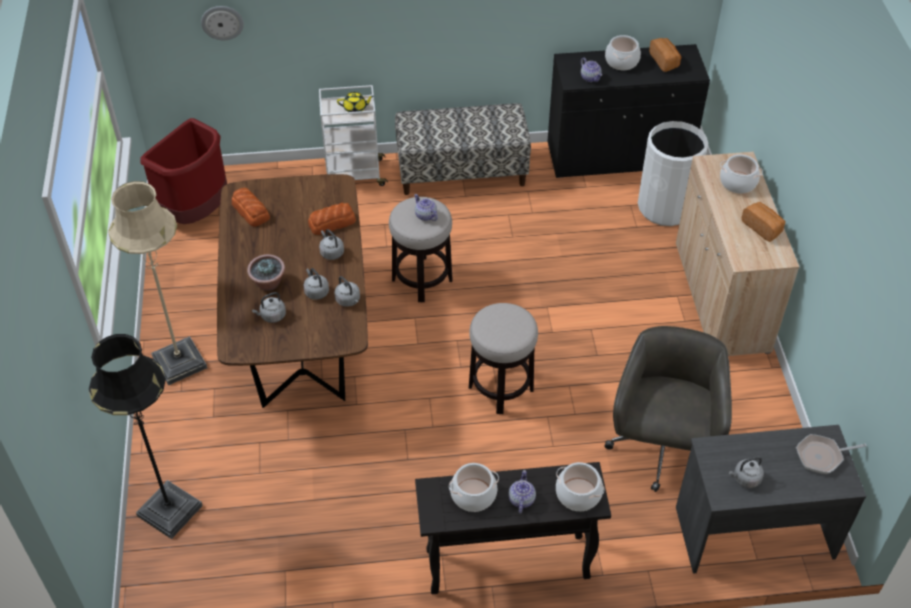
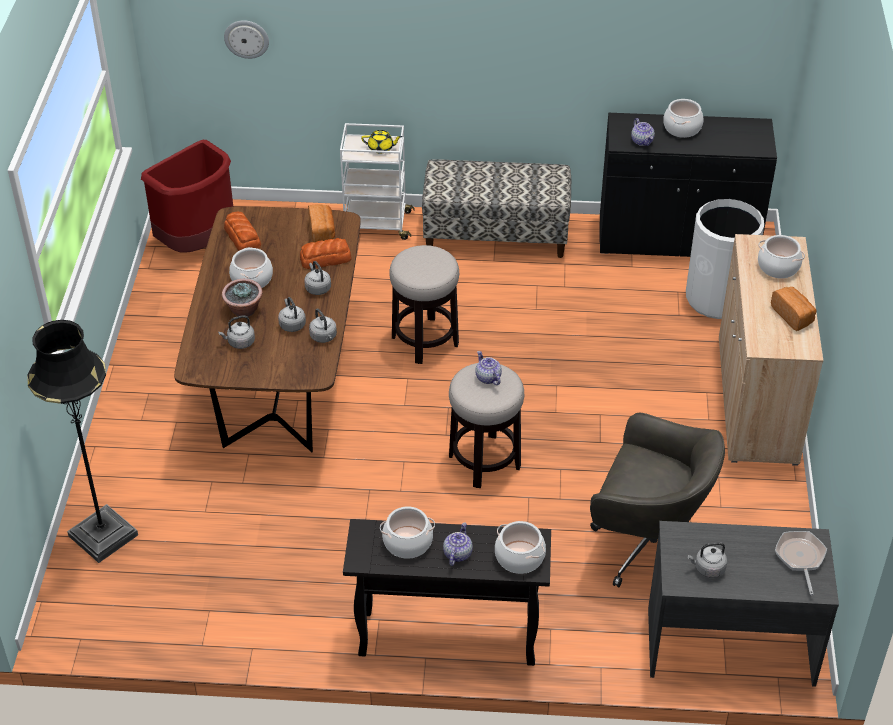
camera: 10 degrees right, 5 degrees down
(179, 362) = (146, 391): beige floor lamp -> none
(268, 251) = (251, 279): none -> cooking pot
(425, 215) = (429, 264): teapot -> teapot (487, 377)
(661, 448) = (647, 546): grey office chair -> grey office chair turned 90 degrees clockwise
(665, 61) = (731, 133): bread -> bread (322, 231)
(822, 456) = (800, 558): frying pan -> frying pan turned 90 degrees clockwise

